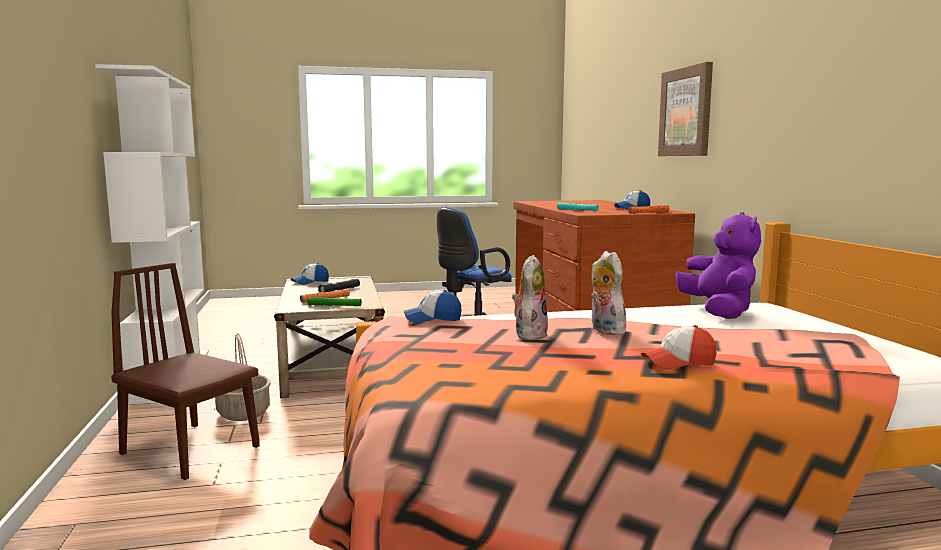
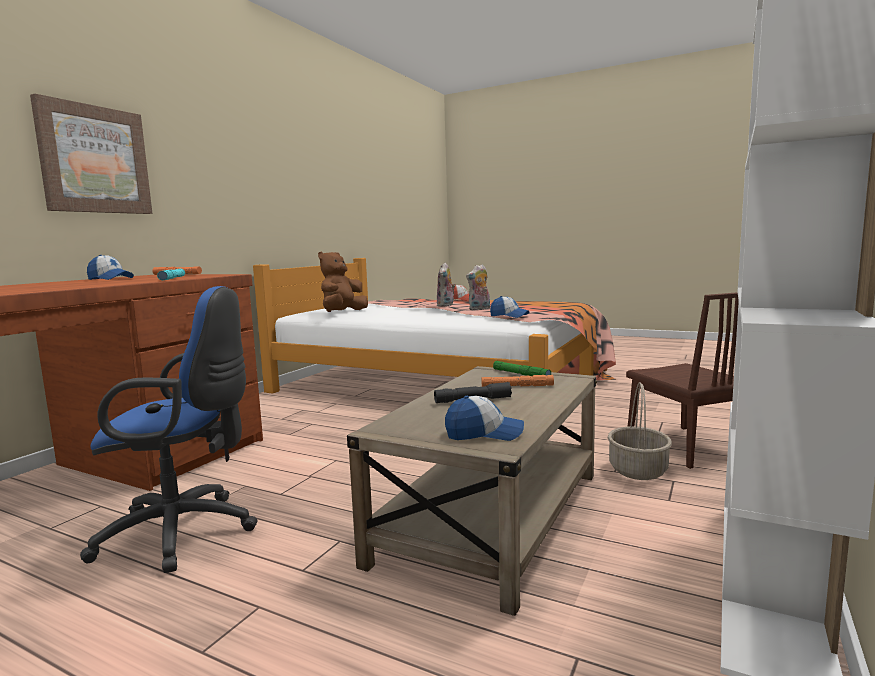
camera: 140 degrees left, 0 degrees up
(718, 312) = (342, 312): purple plush toy -> brown plush toy

